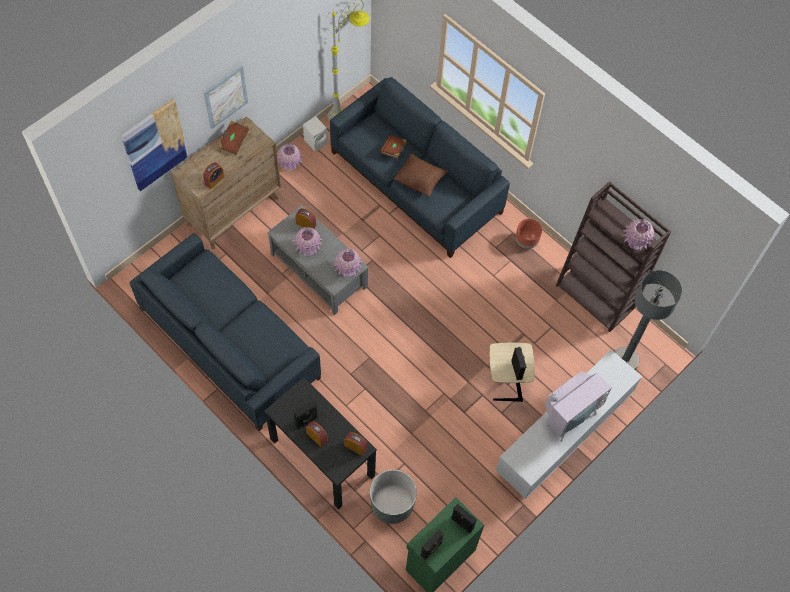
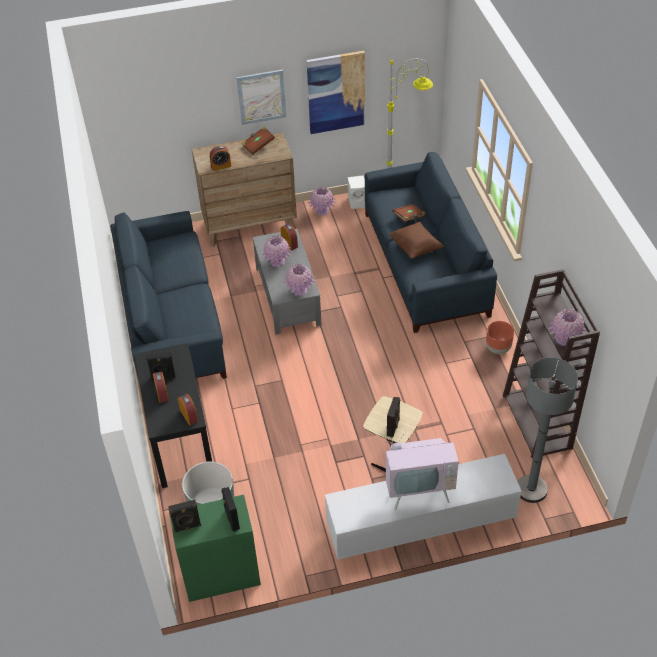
camera: 35 degrees right, 15 degrees down
(154, 145) = (177, 108): picture -> picture (336, 92)

